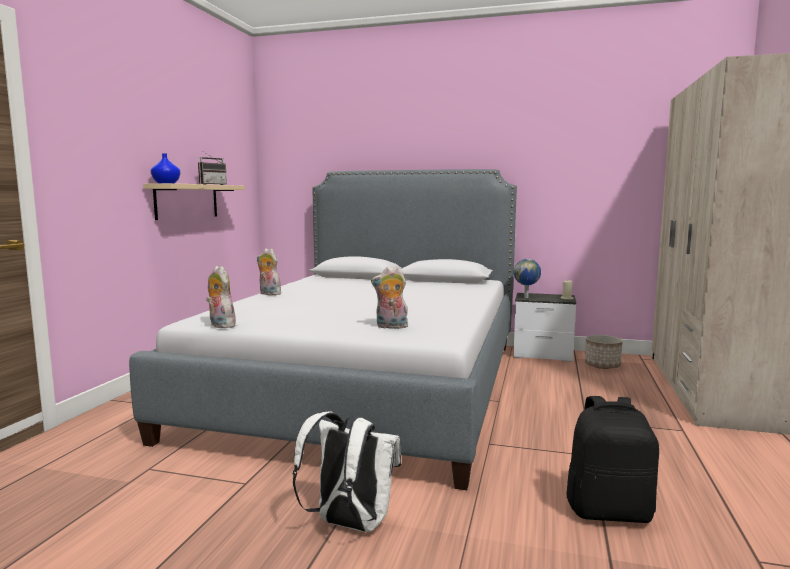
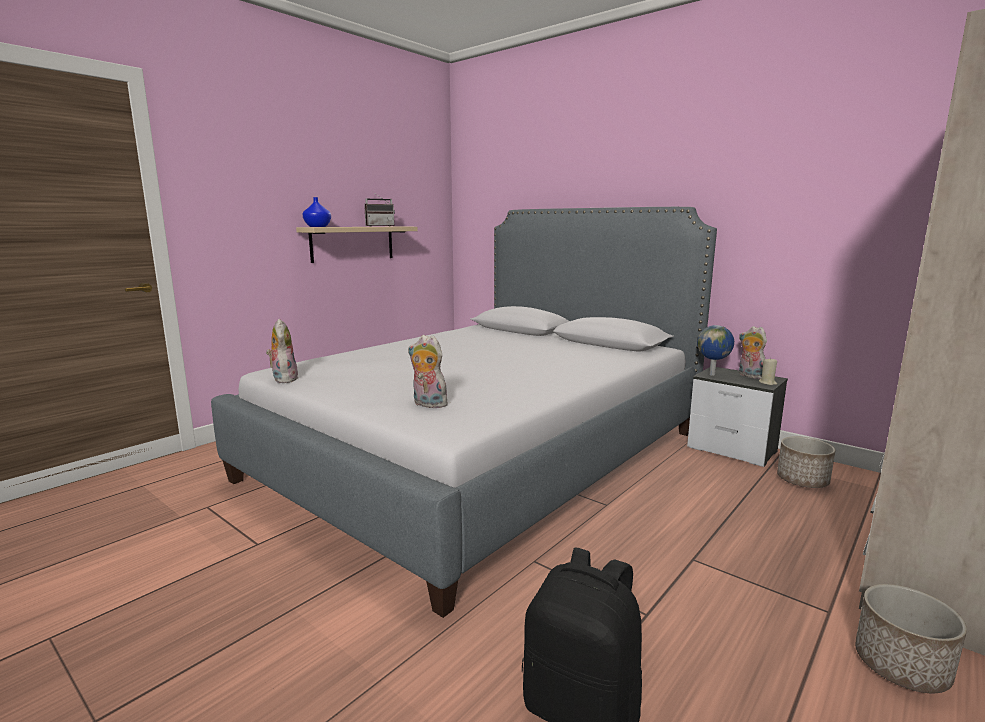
camera: 25 degrees right, 5 degrees up
(268, 294) = (394, 344): plush toy -> plush toy (749, 376)
(349, 524) = (288, 621): white backpack -> none
(738, 446) = (902, 666): none -> planter

